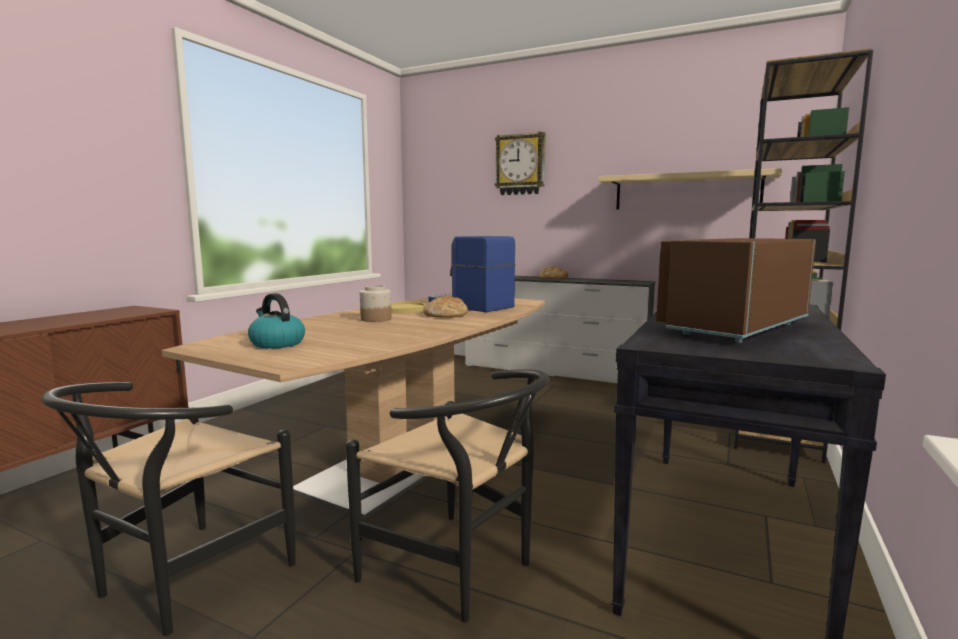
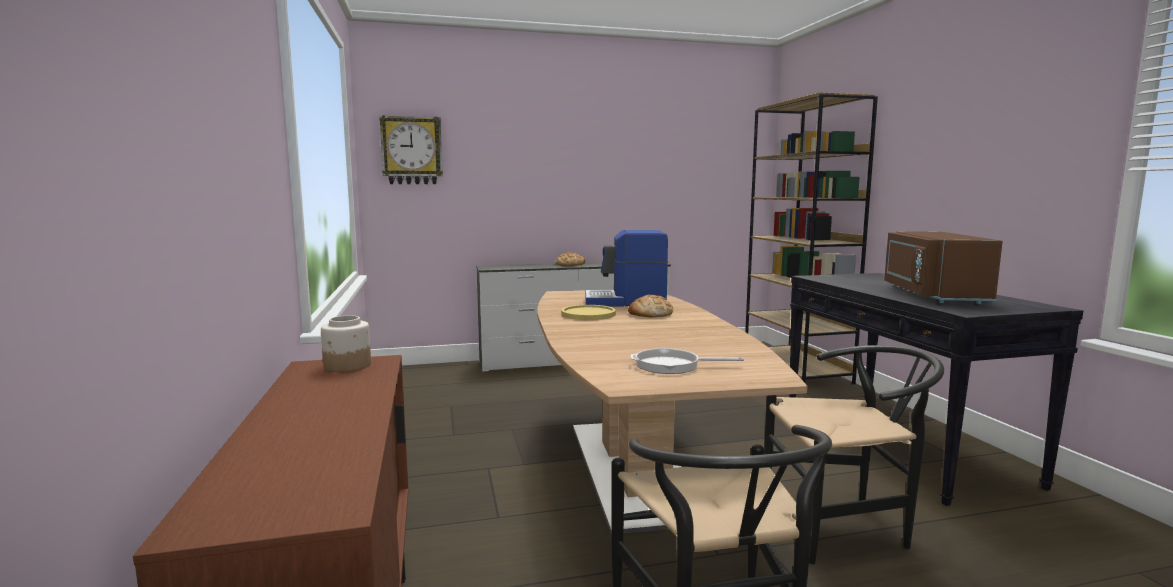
camera: 40 degrees left, 0 degrees up
(276, 343) = (672, 365): kettle -> frying pan
(375, 319) = (620, 327): jar -> jar (347, 366)
(520, 164) = (519, 144): wall clock -> wall clock (412, 150)
(686, 192) = (678, 179): beige shelf -> none

